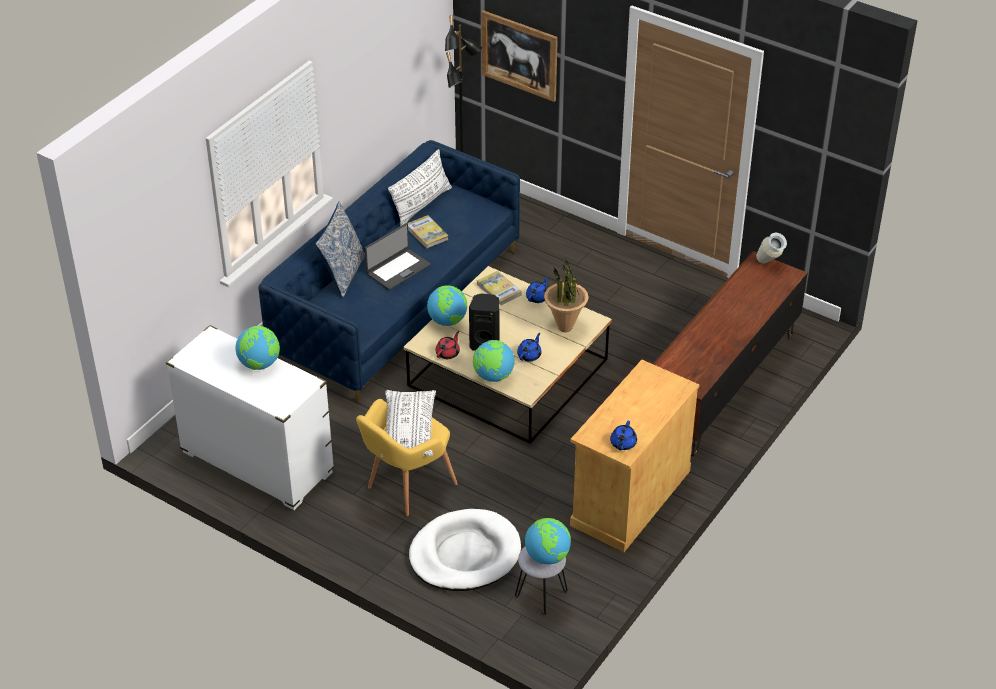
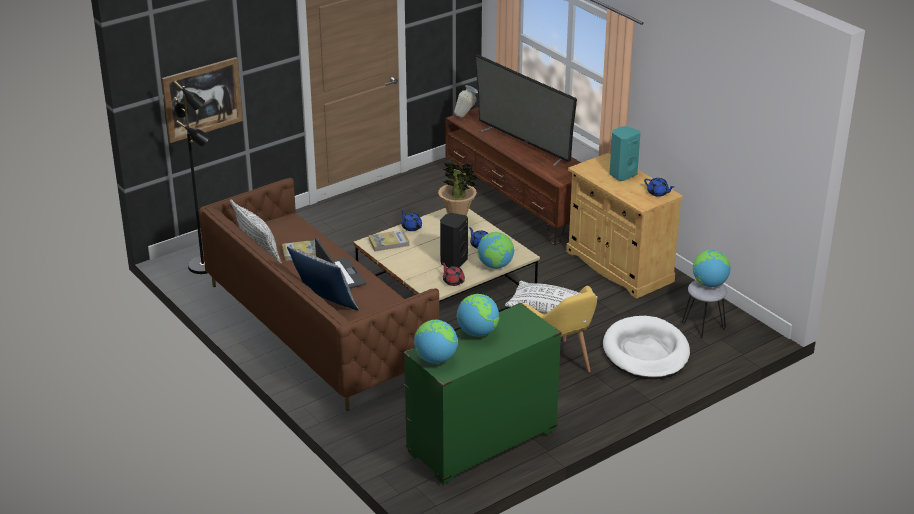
camera: 70 degrees left, 10 degrees down
(257, 463) = (481, 442): white dresser -> green dresser
(397, 303) = (318, 326): blue sofa -> brown sofa
(447, 321) = (411, 273): globe -> globe (435, 359)
(650, 406) = (622, 174): none -> turquoise speaker
(729, 325) = (524, 144): none -> television

